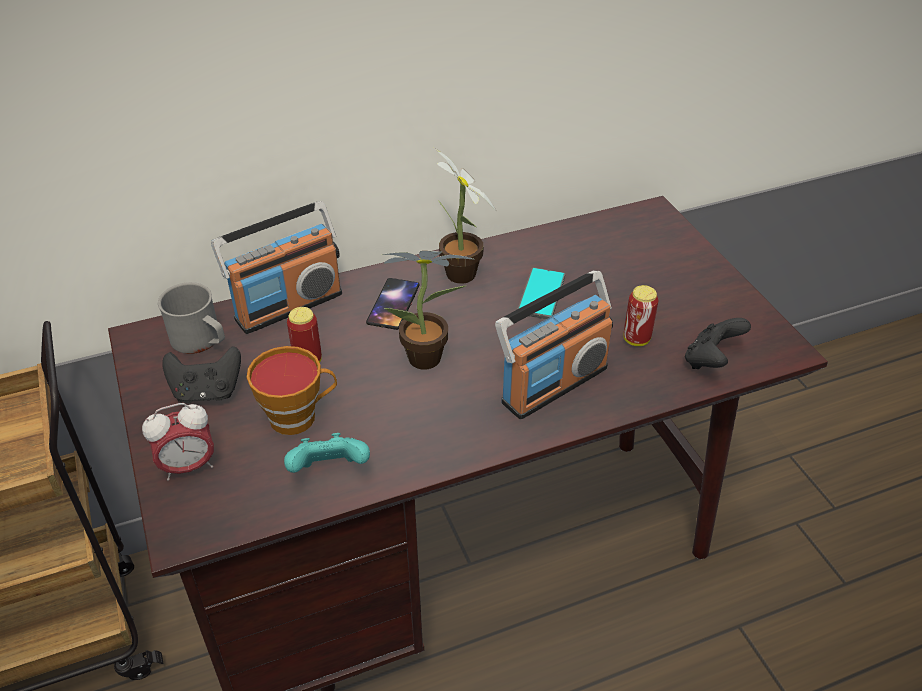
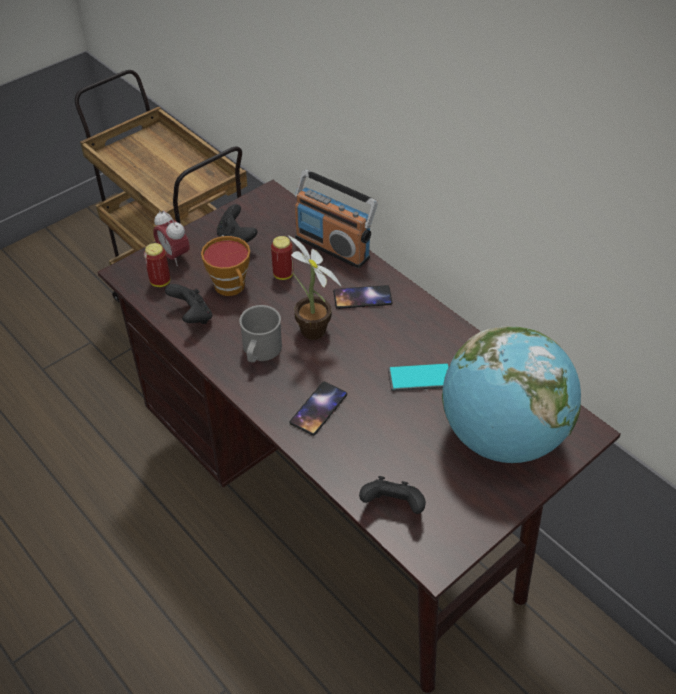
camera: 70 degrees right, 5 degrees up
(201, 341) = (279, 221): grey mug -> grey mug (260, 352)
(329, 470) = (192, 316): turquoise game controller -> black game controller
(461, 278) = (413, 325): potted plant -> none
(553, 384) = (319, 408): radio -> phone
(636, 339) = (395, 450): can -> can (160, 282)
(643, 263) = (501, 437): none -> globe

